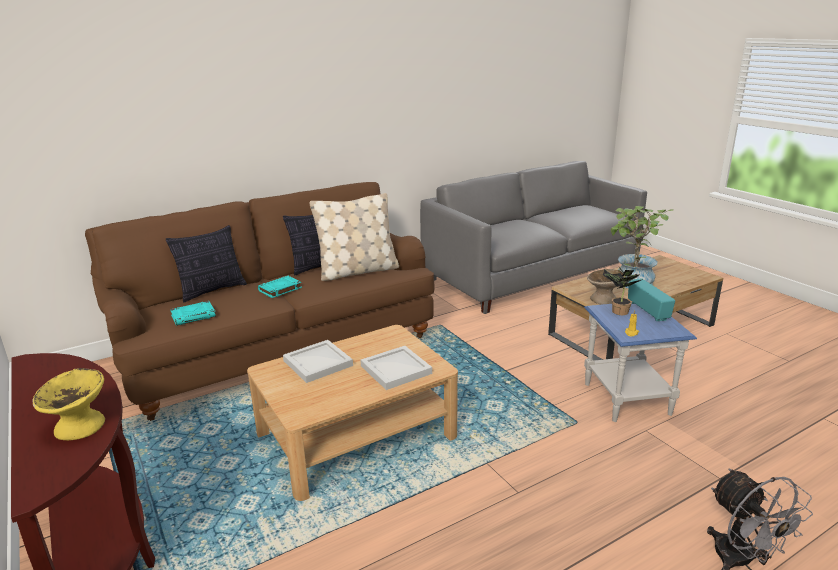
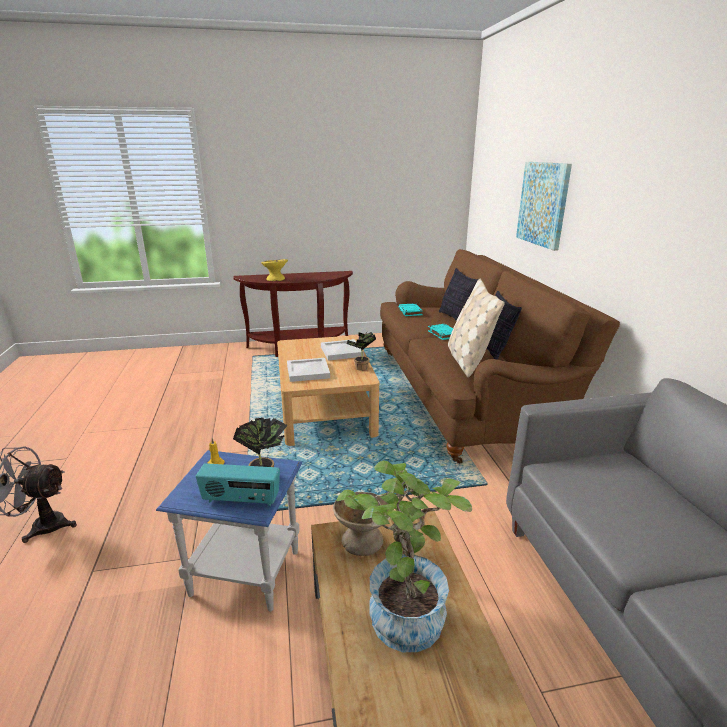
camera: 110 degrees right, 0 degrees up
(207, 126) = (543, 204): none -> picture
(367, 340) = (361, 368): none -> potted plant

